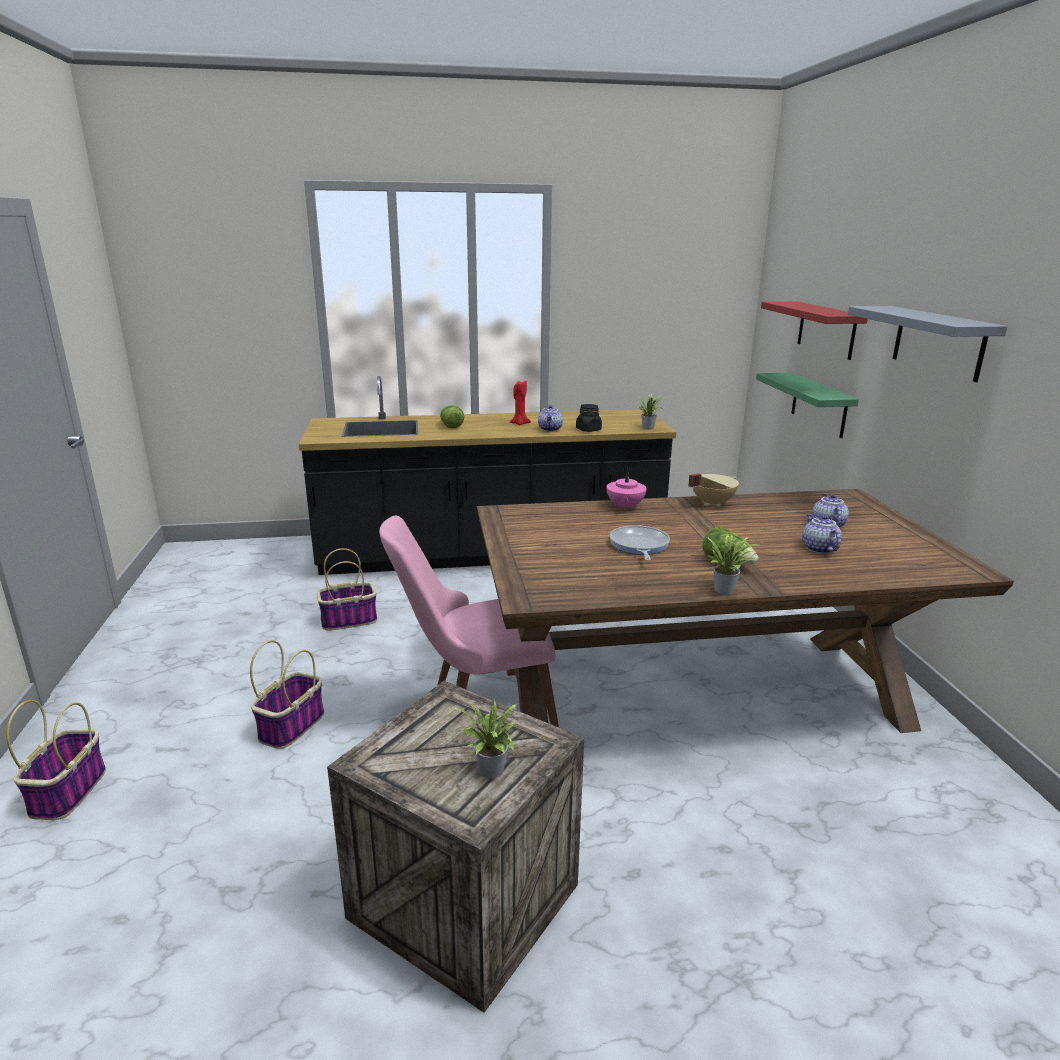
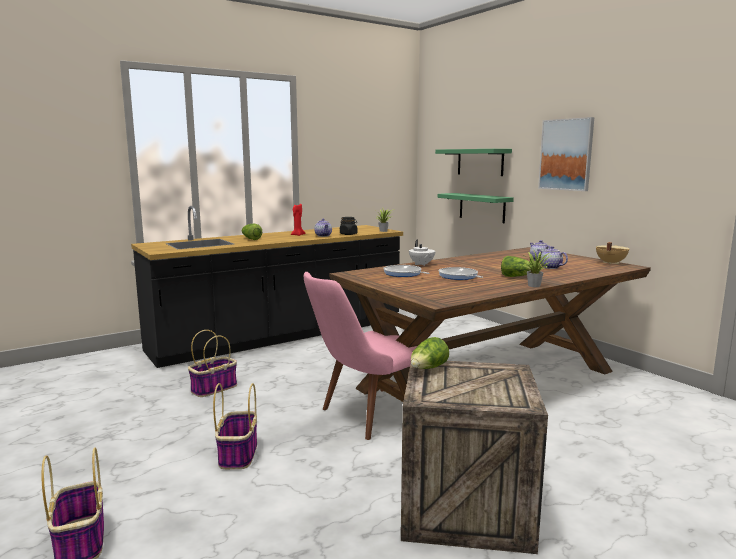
camera: 25 degrees left, 10 degrees down
(439, 706) = (428, 369): none -> lettuce
(490, 772) = (503, 386): potted plant -> none
(569, 525) = (403, 274): none -> frying pan
(624, 507) = (421, 264): pink teapot -> white teapot
(711, 503) = (466, 258): beige cooking pot -> beige cooking pot (610, 263)
(826, 329) = (480, 162): red shelf -> green shelf
(938, 342) = (566, 154): grey shelf -> picture

